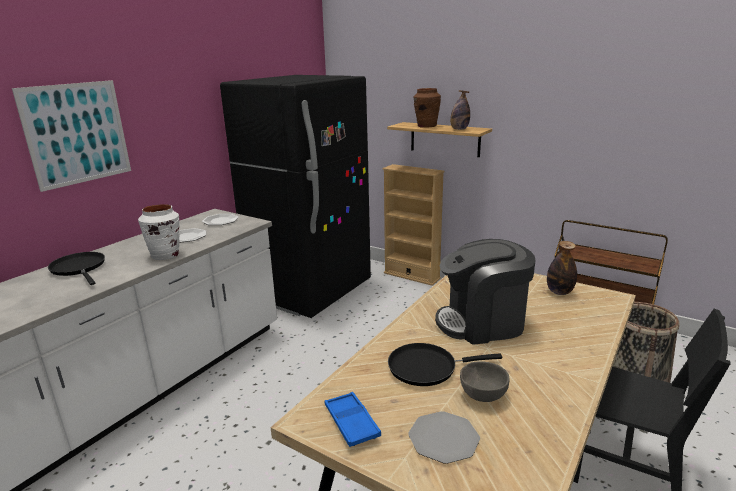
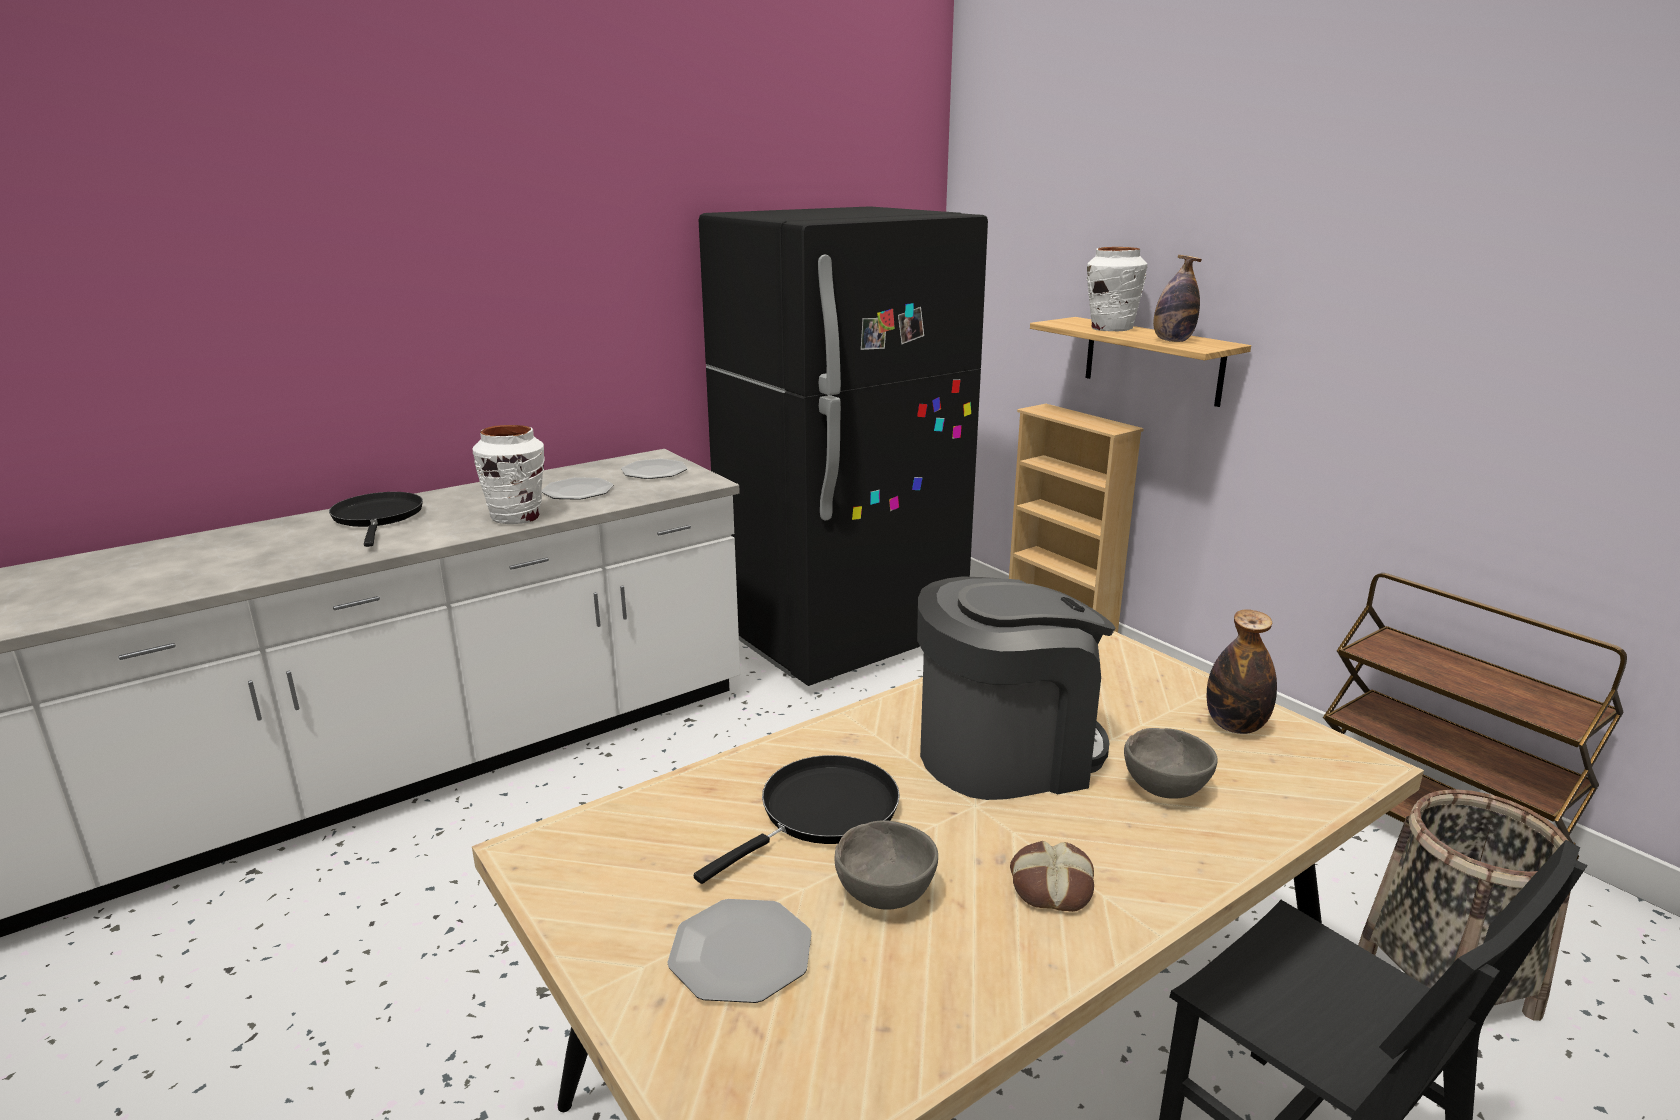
camera: 20 degrees right, 0 degrees up
(77, 133) = (415, 288): picture -> none
(351, 423) = (604, 876): blue tray -> none
(426, 126) = (1111, 329): brown vase -> white vase
(427, 367) = (822, 813): black frying pan -> black frying pan turned 120 degrees clockwise
(482, 323) = (1006, 753): coffee machine -> coffee machine turned 150 degrees clockwise
(544, 373) = (1050, 885): none -> bread
(554, 323) = (1165, 788): none -> grey bowl

